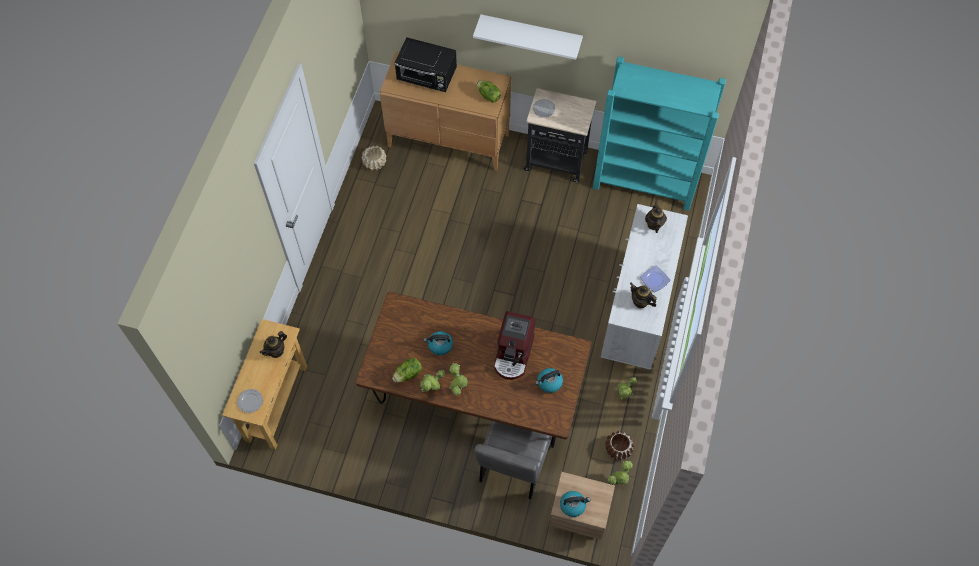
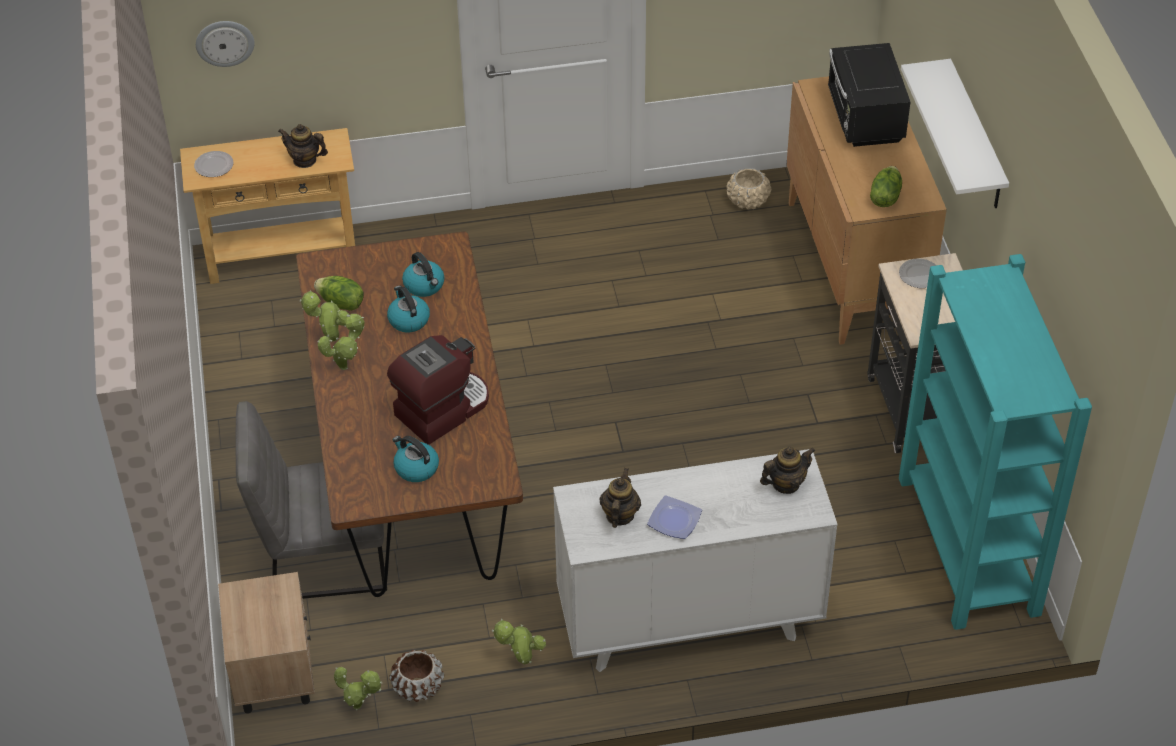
camera: 65 degrees right, 15 degrees down
(217, 345) = (225, 42): none -> wall clock
(514, 354) = (442, 408): coffee machine -> coffee machine turned 150 degrees clockwise
(573, 505) = (245, 606): kettle -> kettle (424, 285)

